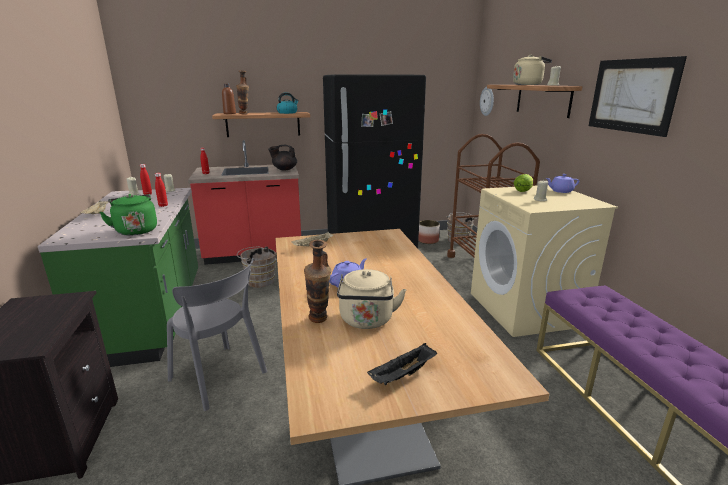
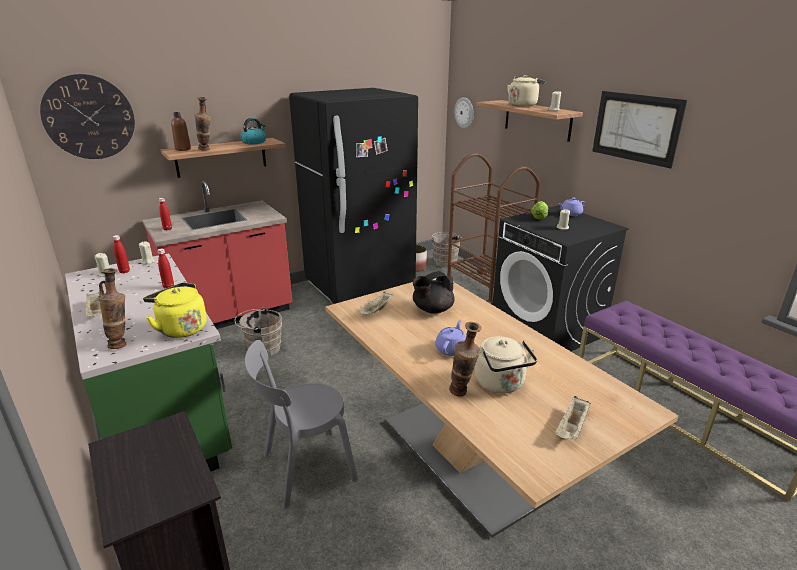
camera: 20 degrees left, 5 degrees up
(86, 233) = (122, 344): none -> vase
(136, 230) = (181, 328): green kettle -> yellow kettle
(164, 84) = (89, 117): none -> wall clock
(220, 378) = (304, 469): grey chair -> grey chair turned 135 degrees clockwise
(284, 169) = (260, 211): black teapot -> black teapot (432, 310)
(403, 375) = (572, 428): black tray -> beige tray
(526, 309) = (547, 329): beige washing machine -> black washing machine

